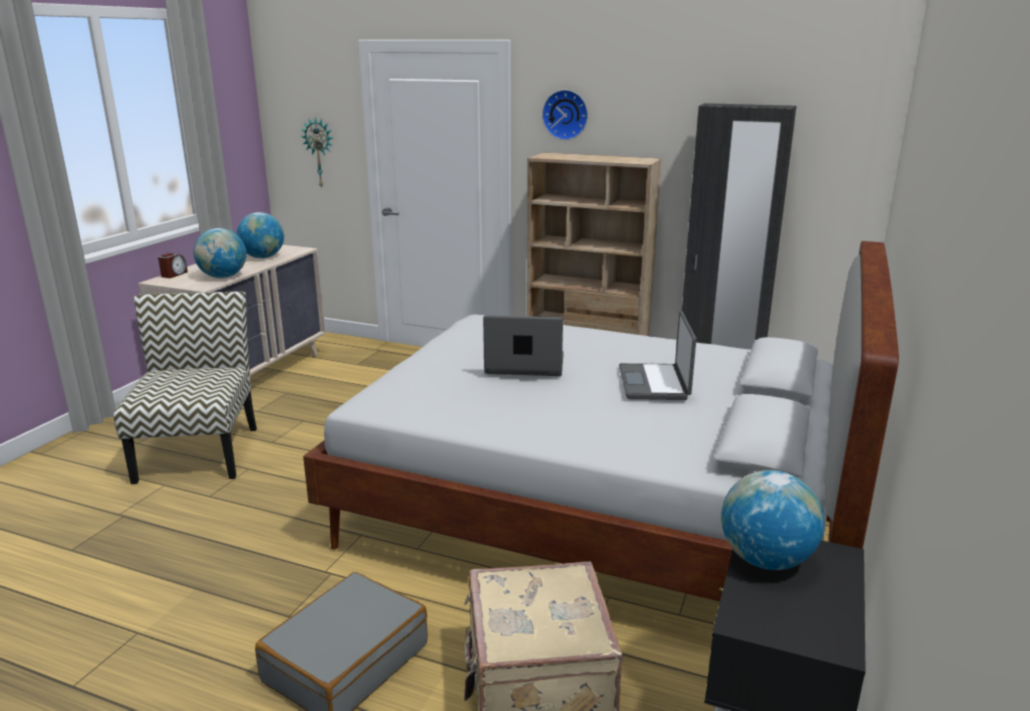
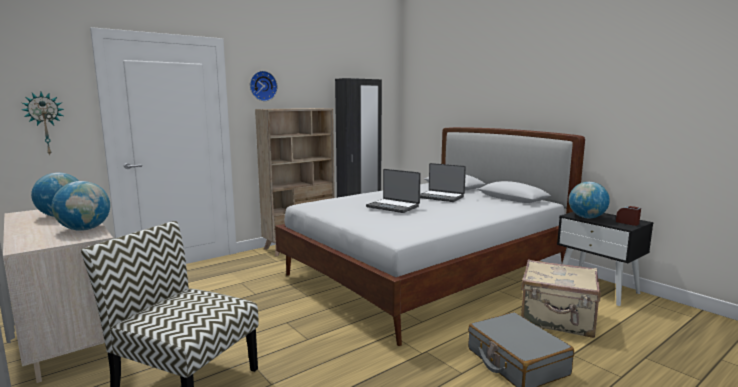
camera: 60 degrees left, 10 degrees down
(174, 274) = (19, 242): alarm clock -> alarm clock (627, 223)
(524, 365) = (393, 206): laptop -> laptop turned 90 degrees counterclockwise

